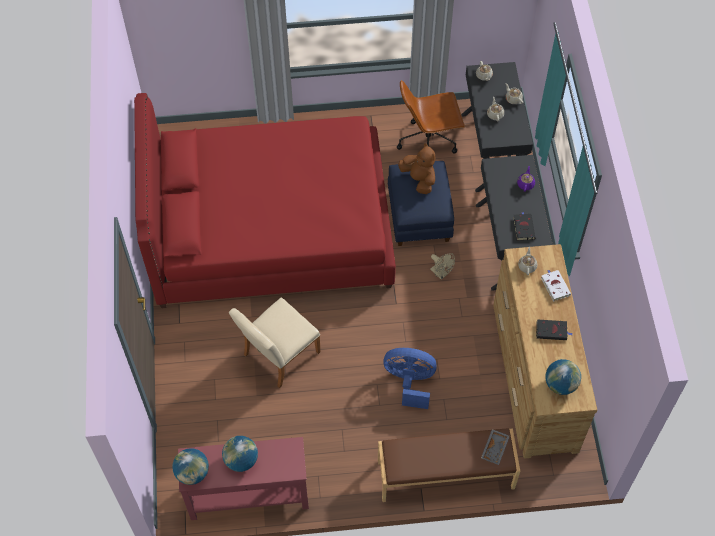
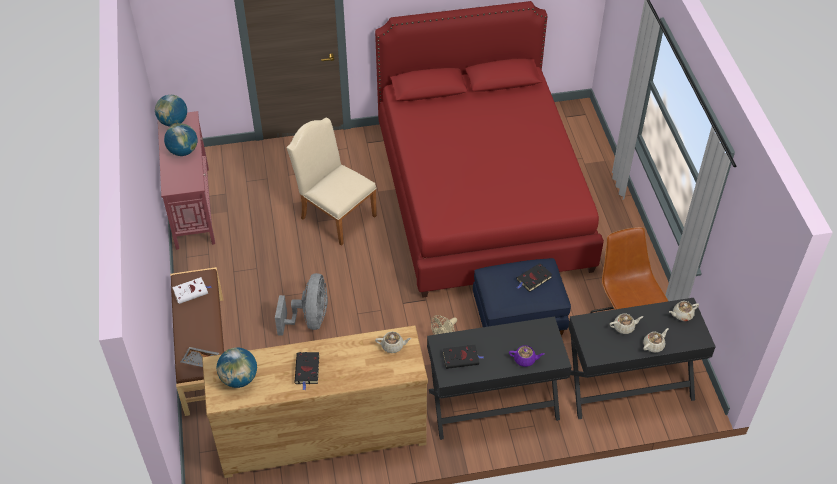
camera: 85 degrees right, 10 degrees down
(410, 382) = (309, 319): blue fan -> grey fan
(419, 179) = (533, 279): brown plush toy -> black book
(554, 286) = (368, 373): white book -> white book (191, 291)

